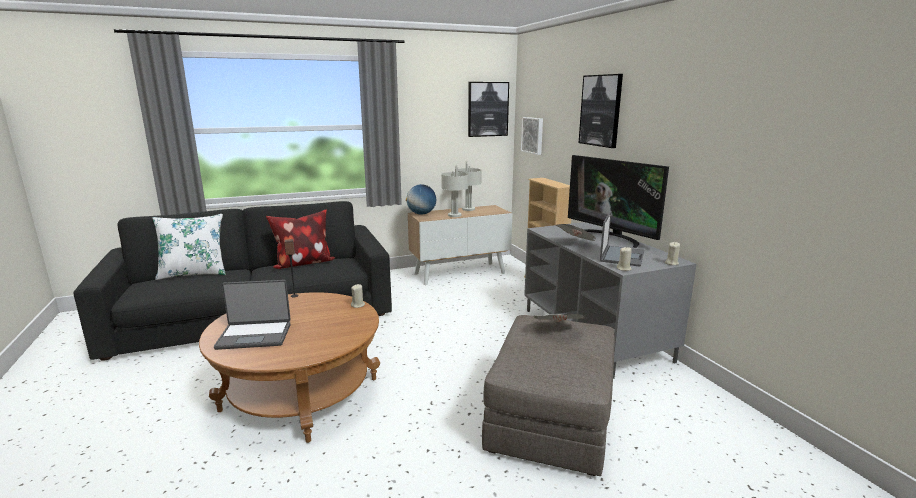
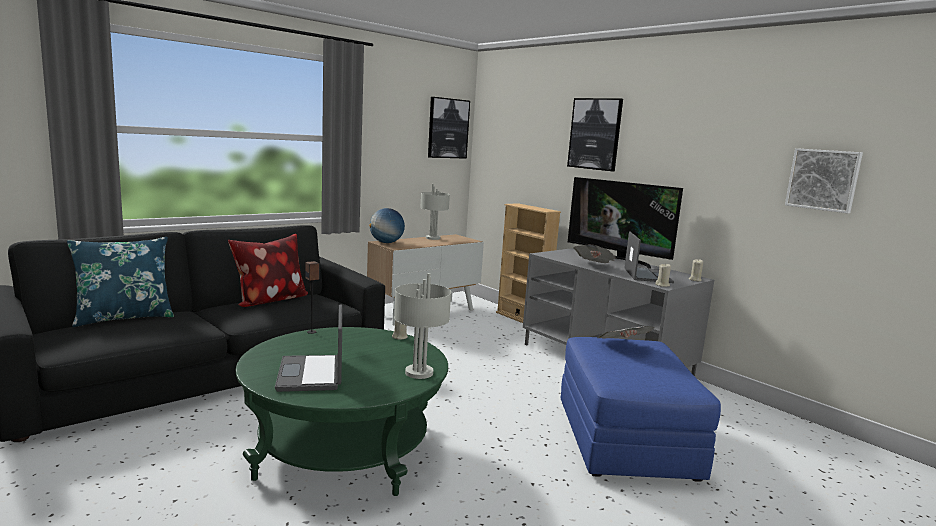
camera: 20 degrees left, 5 degrees down
(194, 273) = (124, 317): white pillow -> blue pillow
(255, 335) = (312, 374): laptop -> laptop turned 105 degrees clockwise
(301, 394) = (344, 449): brown coffee table -> green coffee table
(454, 215) = (425, 244): grey table lamp -> grey table lamp (418, 373)
(533, 135) = (500, 158): picture -> picture (823, 180)
(551, 419) = (626, 439): grey ottoman -> blue ottoman

